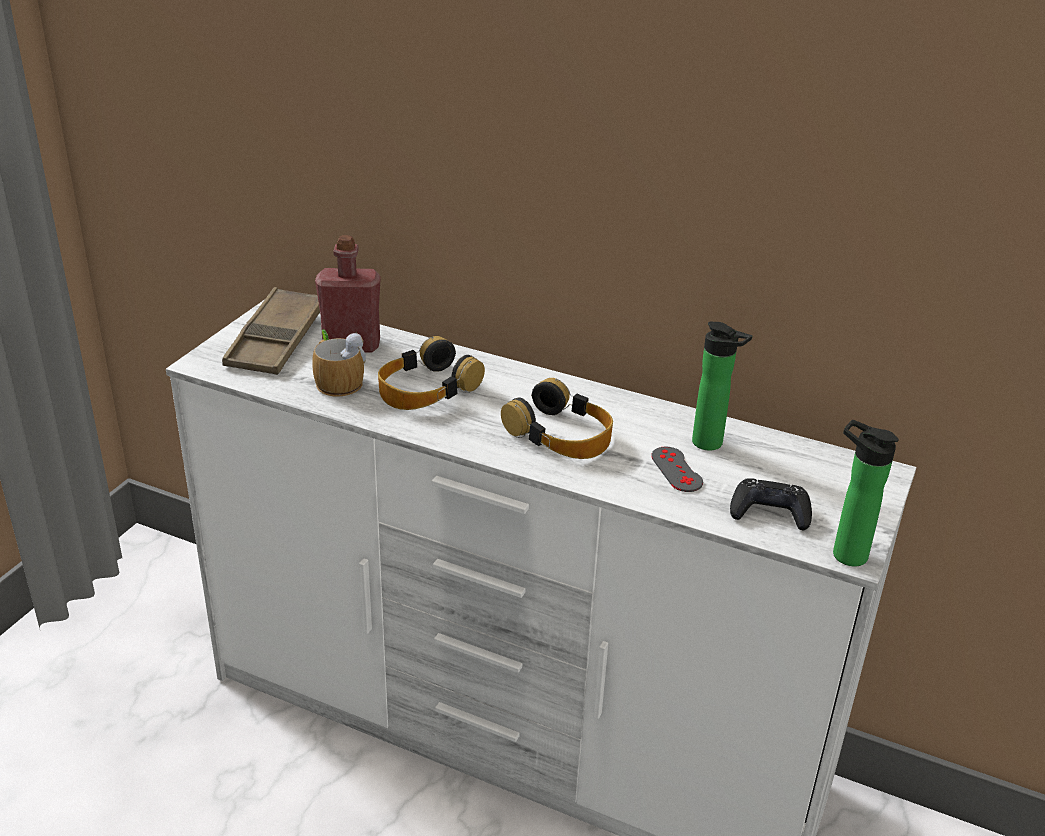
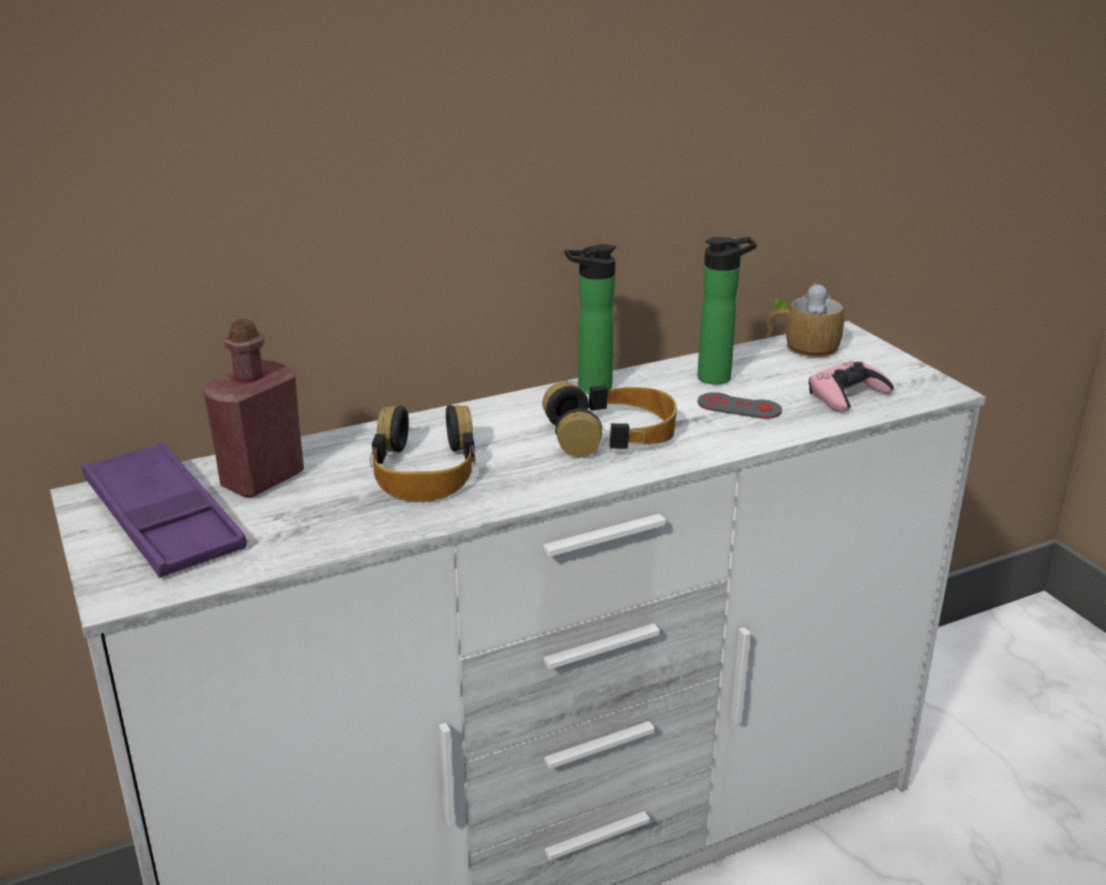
camera: 50 degrees left, 5 degrees down
(277, 340) = (164, 521): brown tray -> purple tray
(337, 380) = (320, 514): mug -> mug (801, 346)
(770, 512) = (847, 395): black game controller -> pink game controller
(844, 553) = (935, 391): bottle -> bottle (589, 388)

